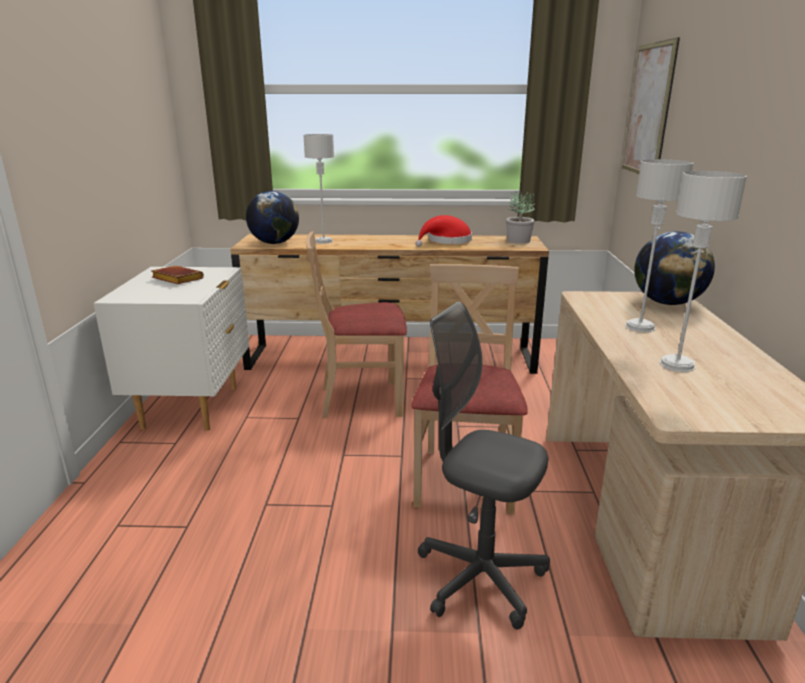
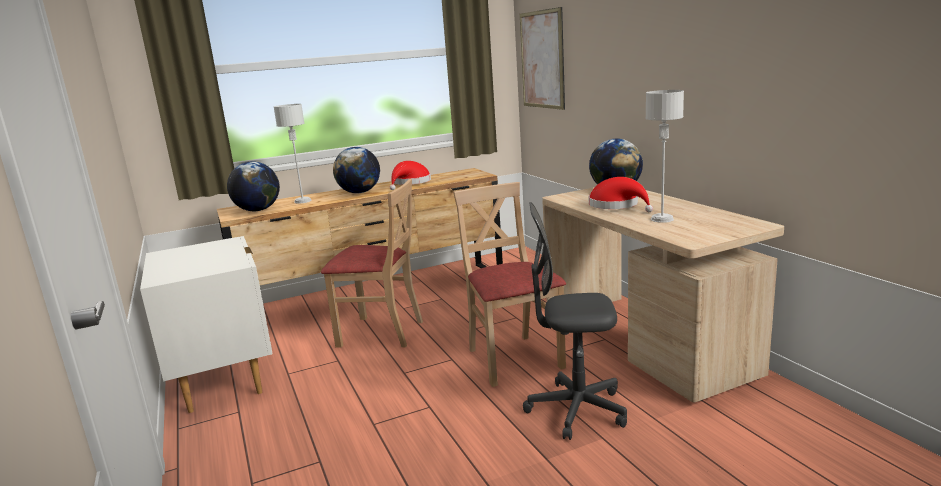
camera: 25 degrees left, 5 degrees down
(176, 279) = (194, 256): brown book -> none
(361, 400) = (381, 332): beige chair -> beige chair turned 135 degrees counterclockwise
(384, 242) = (359, 192): none -> globe
(518, 241) = (465, 173): potted plant -> none
(640, 326) = (617, 205): grey table lamp -> red hat

